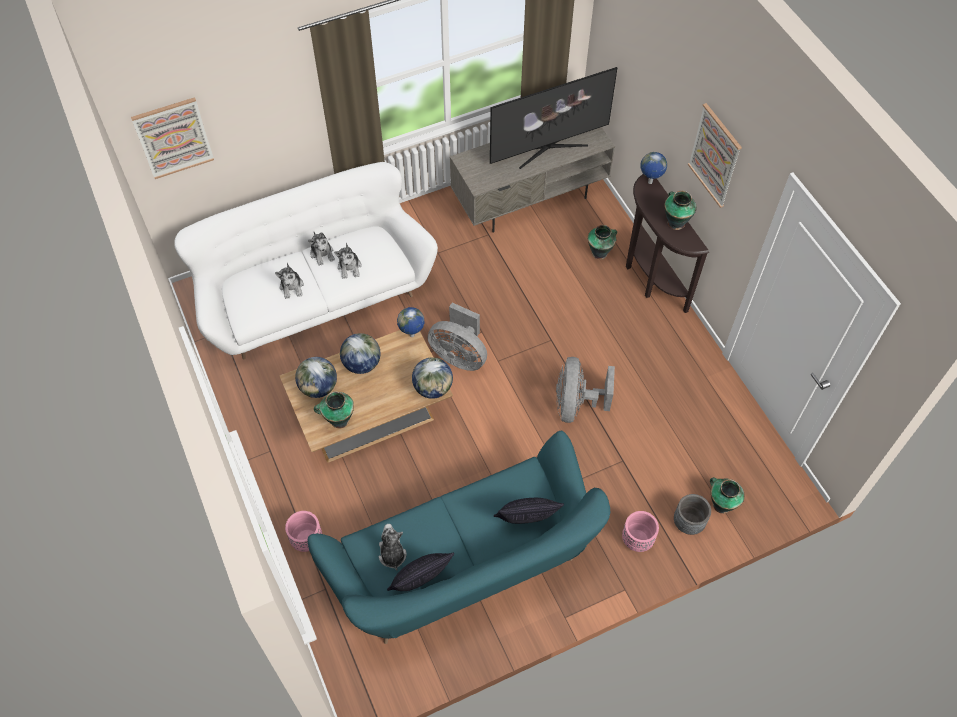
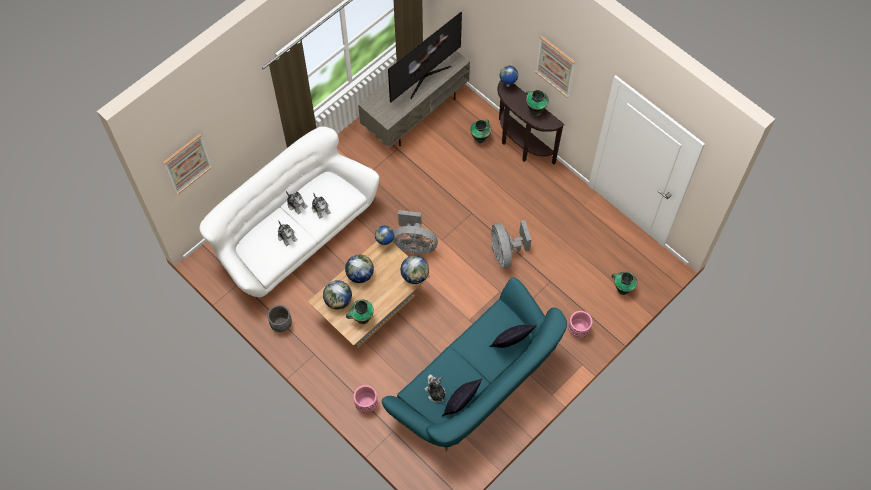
camera: 20 degrees left, 5 degrees up
(688, 523) = (606, 308): grey planter -> grey planter (281, 324)

